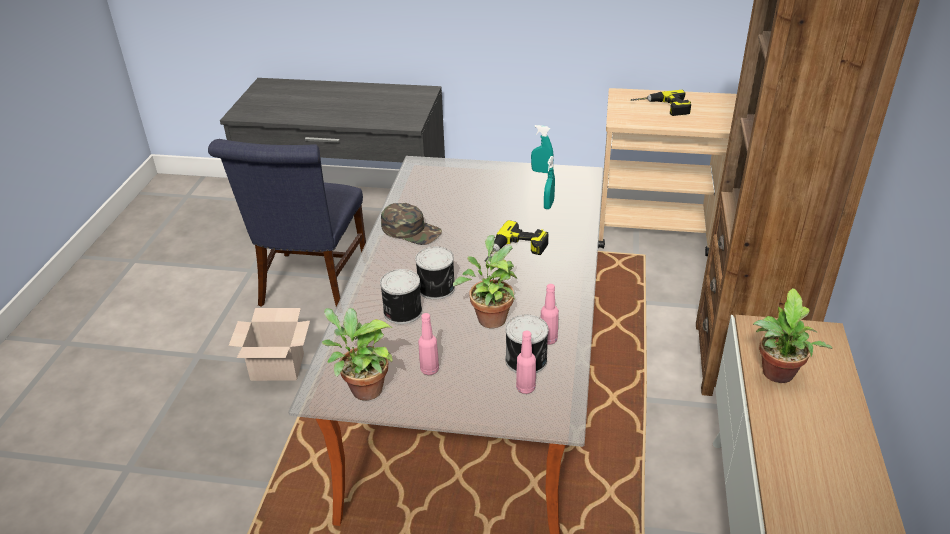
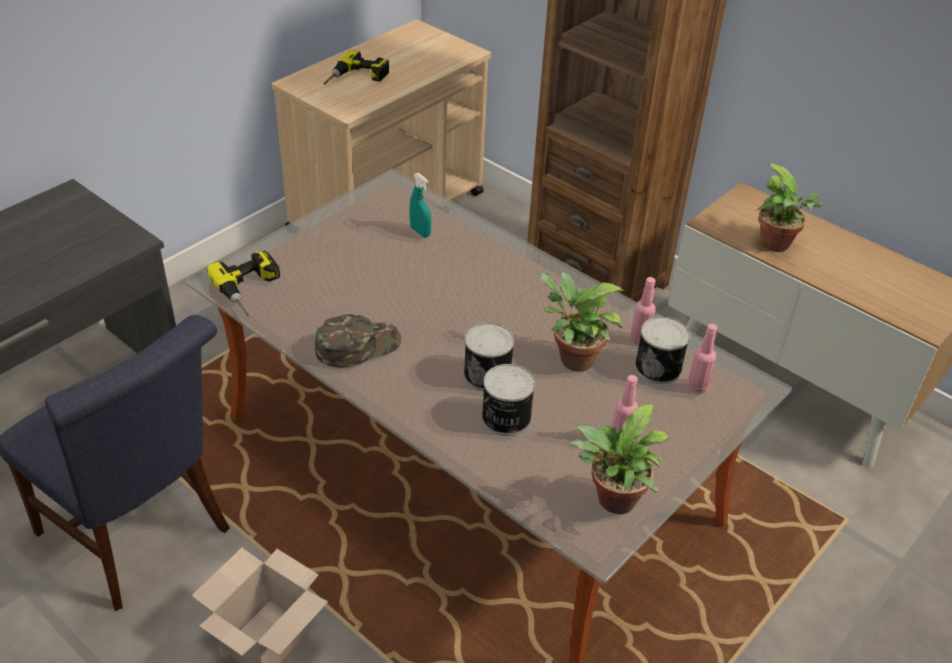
camera: 60 degrees left, 5 degrees up
(516, 251) = (479, 292): power drill -> power drill (252, 290)
(541, 171) = (352, 206): turquoise spray bottle -> none

